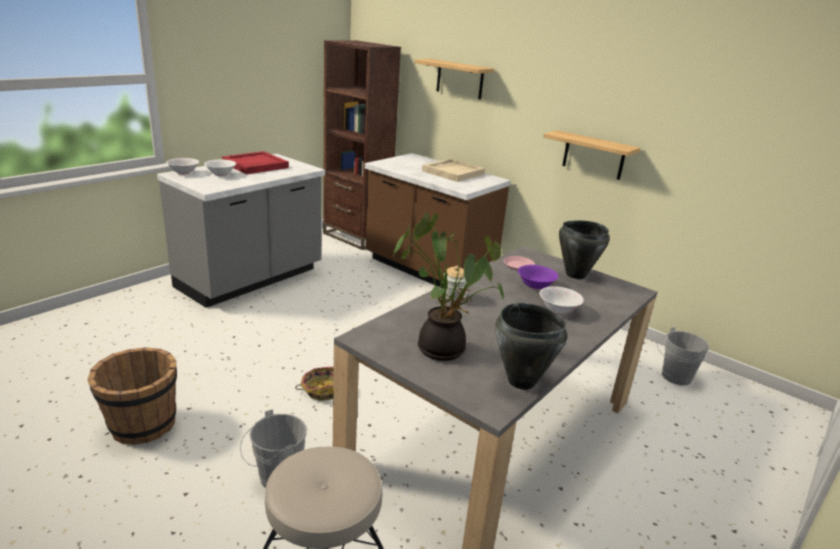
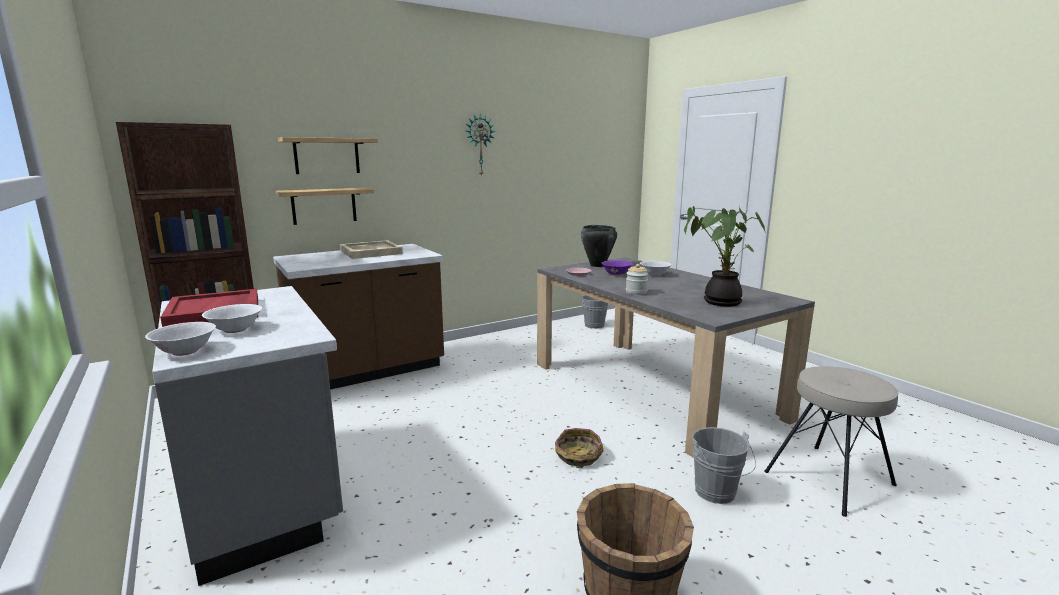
camera: 70 degrees left, 10 degrees down
(521, 382) = (756, 292): black cooking pot -> none
(593, 155) = (481, 198): shelf -> shelf (324, 206)
(606, 92) = (479, 145): none -> wall clock

